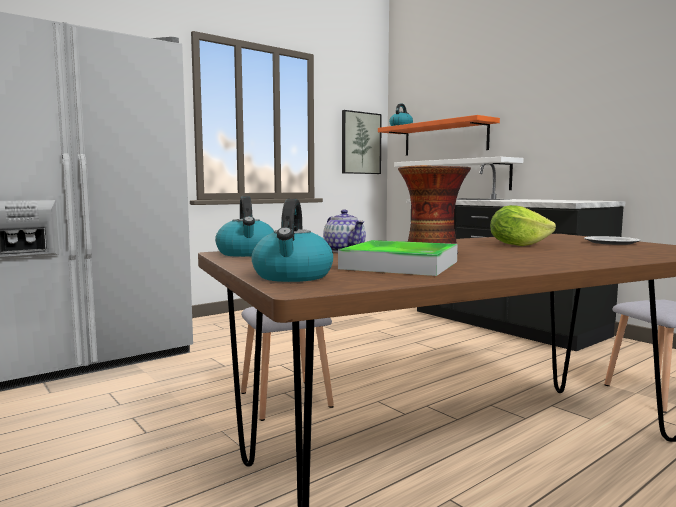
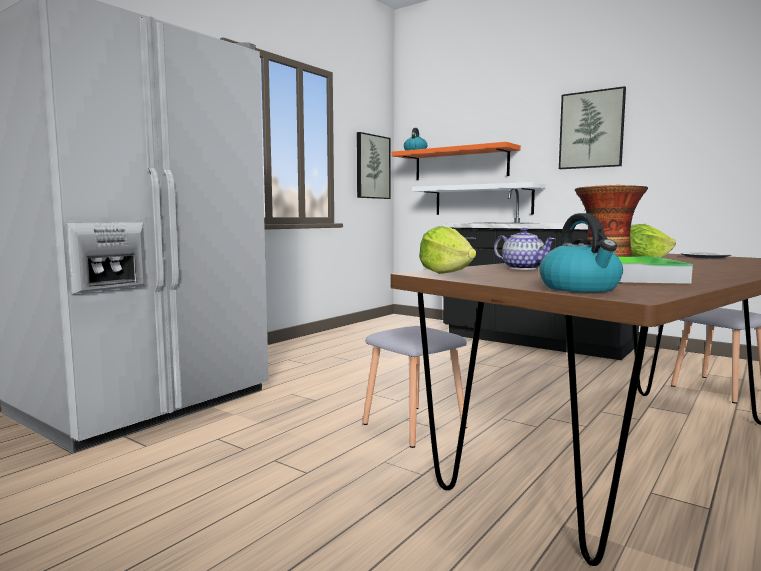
camera: 15 degrees left, 0 degrees up
(247, 253) = (446, 273): kettle -> lettuce
(569, 99) = (591, 130): none -> picture

